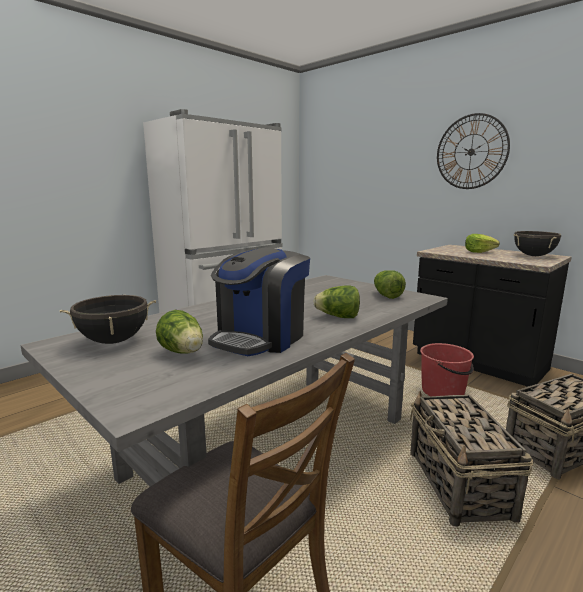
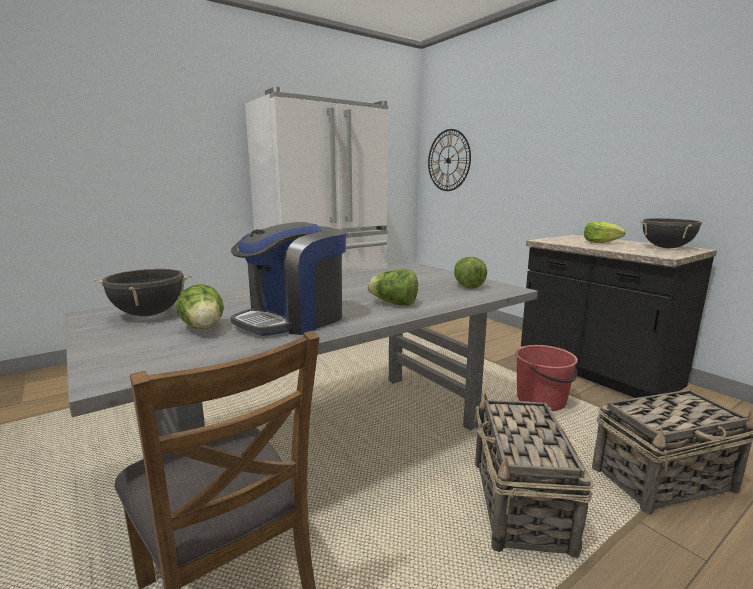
camera: 10 degrees right, 0 degrees up
(471, 152) = (601, 126): wall clock -> wall clock (448, 160)

